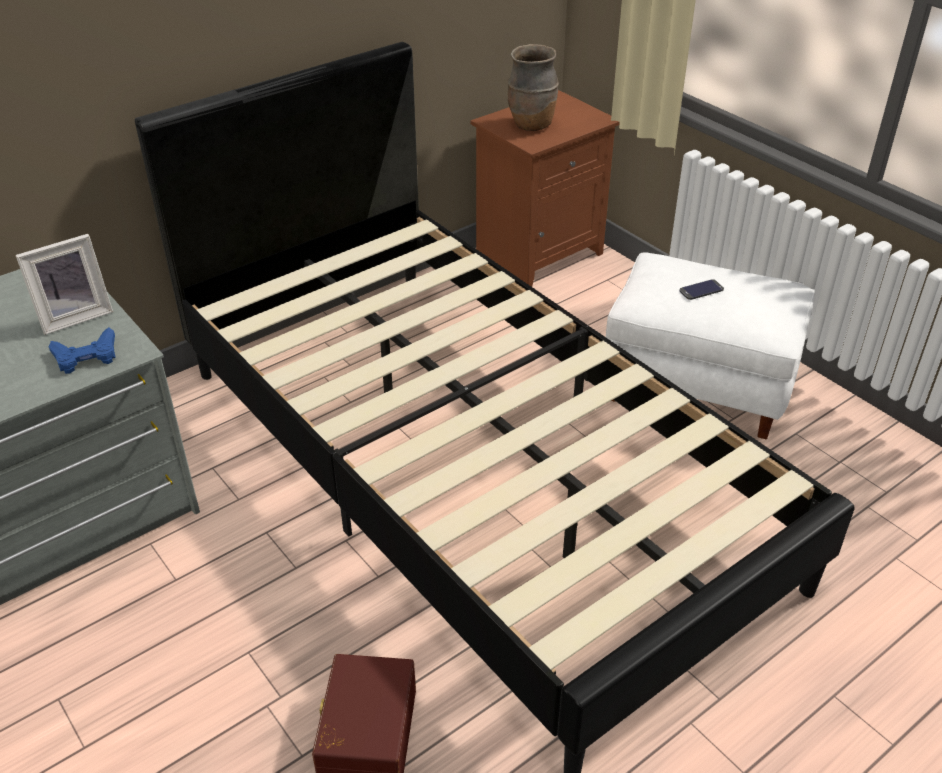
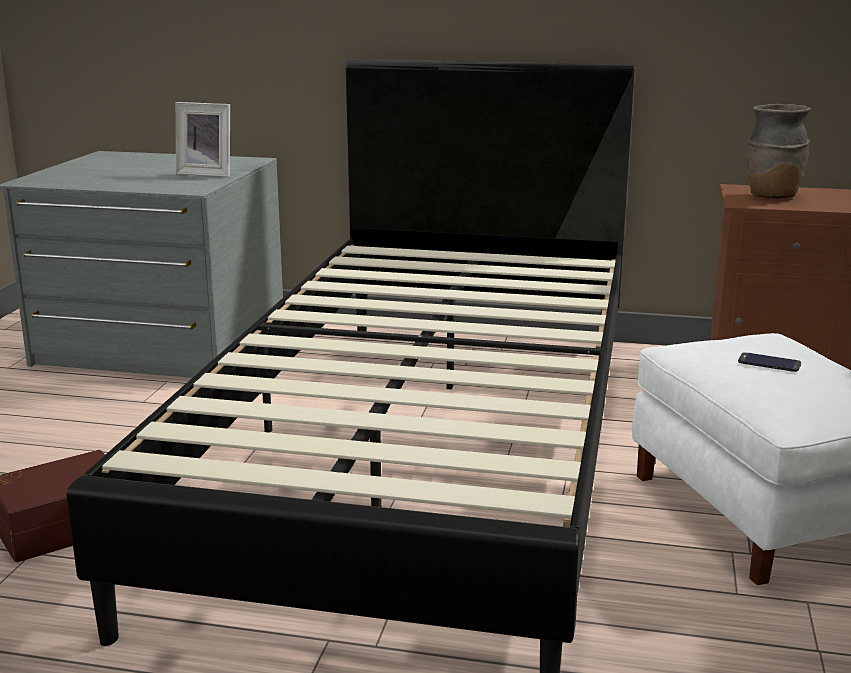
camera: 50 degrees right, 20 degrees down
(86, 356) = (169, 184): blue game controller -> none

